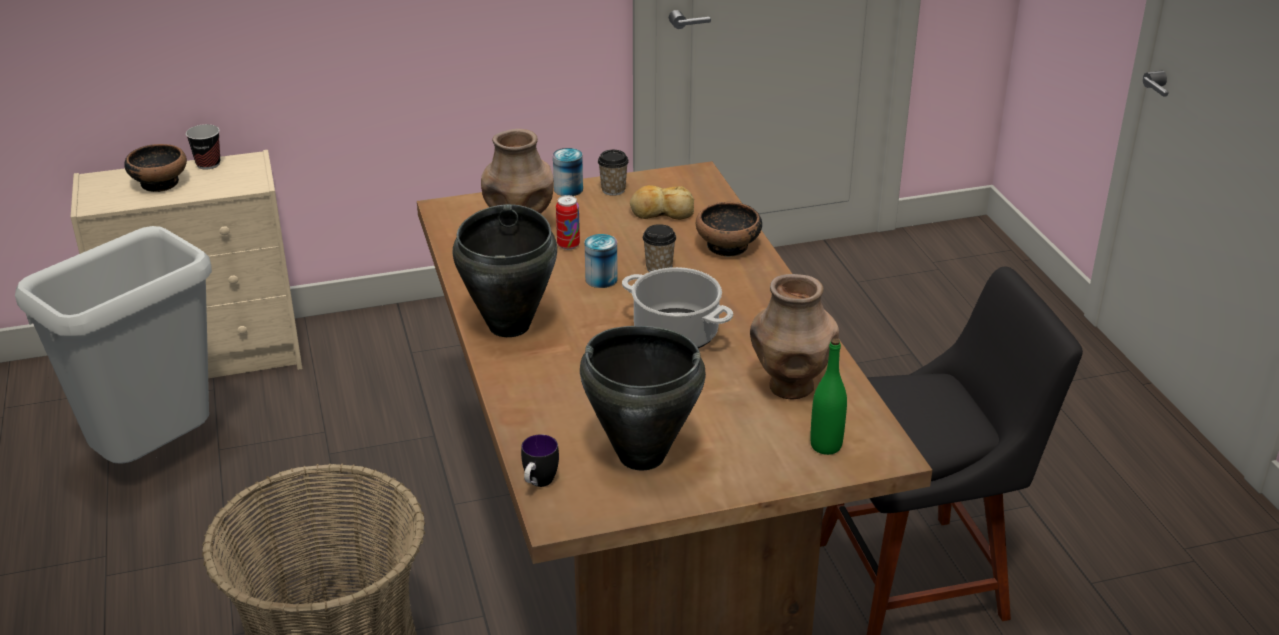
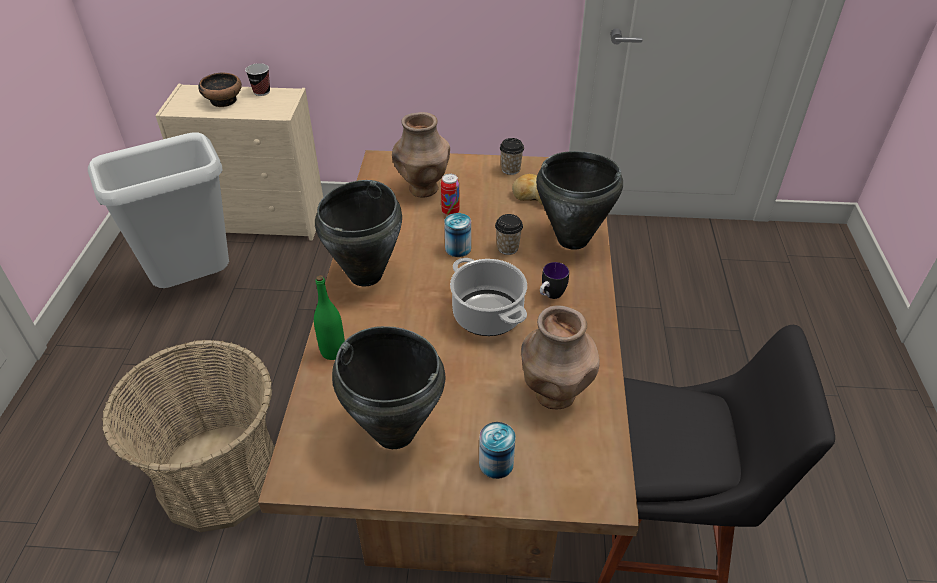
camera: 20 degrees right, 10 degrees up
(538, 484) = (299, 437): mug -> mug (550, 296)
(568, 189) = (477, 162): can -> can (496, 463)
(728, 246) = (573, 240): bowl -> black cooking pot
(826, 446) = (554, 468): green bottle -> green bottle (333, 351)

